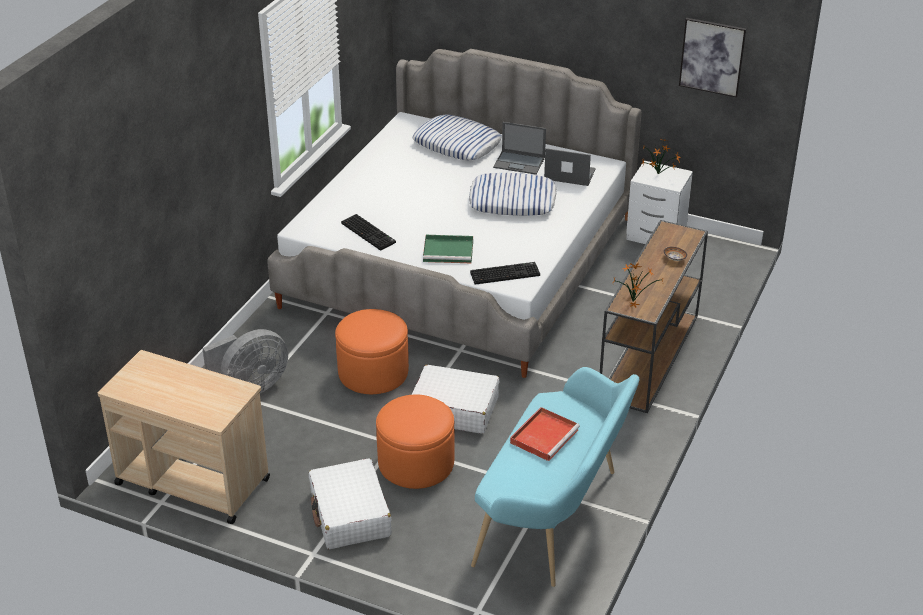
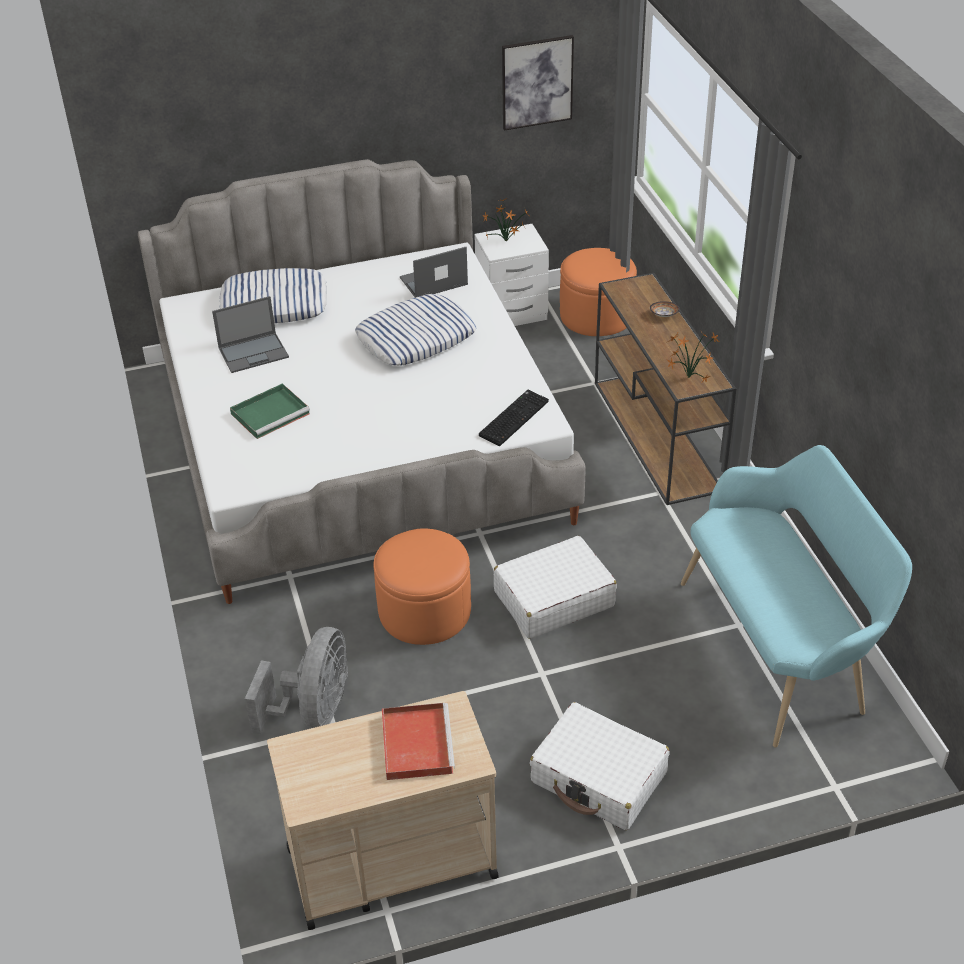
camera: 40 degrees left, 5 degrees up
(369, 233) = (315, 451): keyboard -> none
(416, 462) = (590, 678): orange ottoman -> orange ottoman (596, 315)
(449, 251) = (426, 425): green tray -> green tray (271, 413)
(520, 163) = (368, 293): laptop -> laptop (254, 352)
(544, 435) = (759, 562): red tray -> red tray (416, 742)

